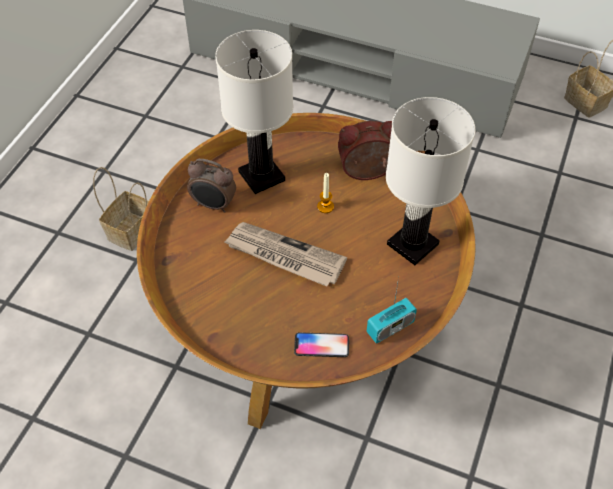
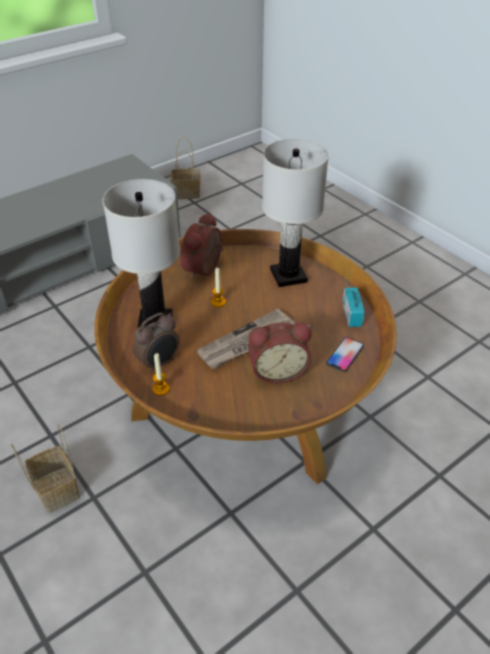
camera: 60 degrees left, 10 degrees down
(183, 222) = (161, 389): none -> candle
(261, 297) = (277, 370): none -> alarm clock

